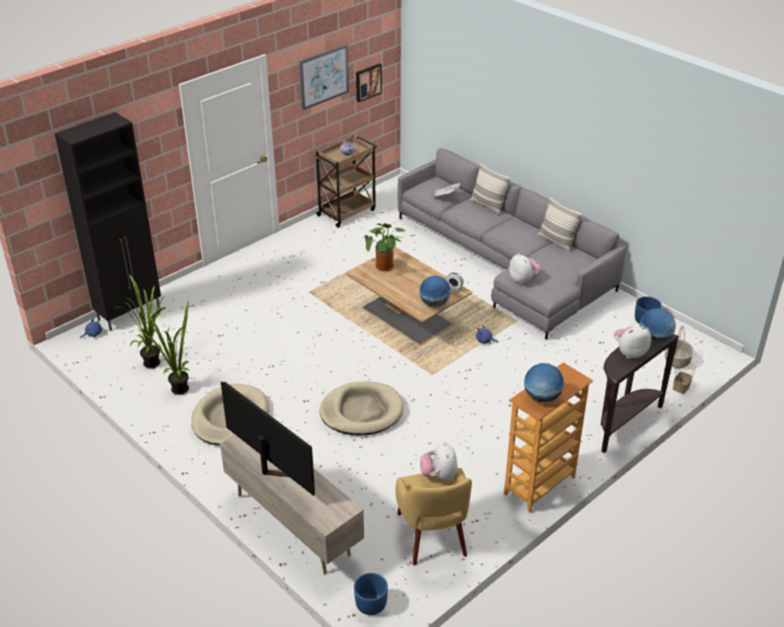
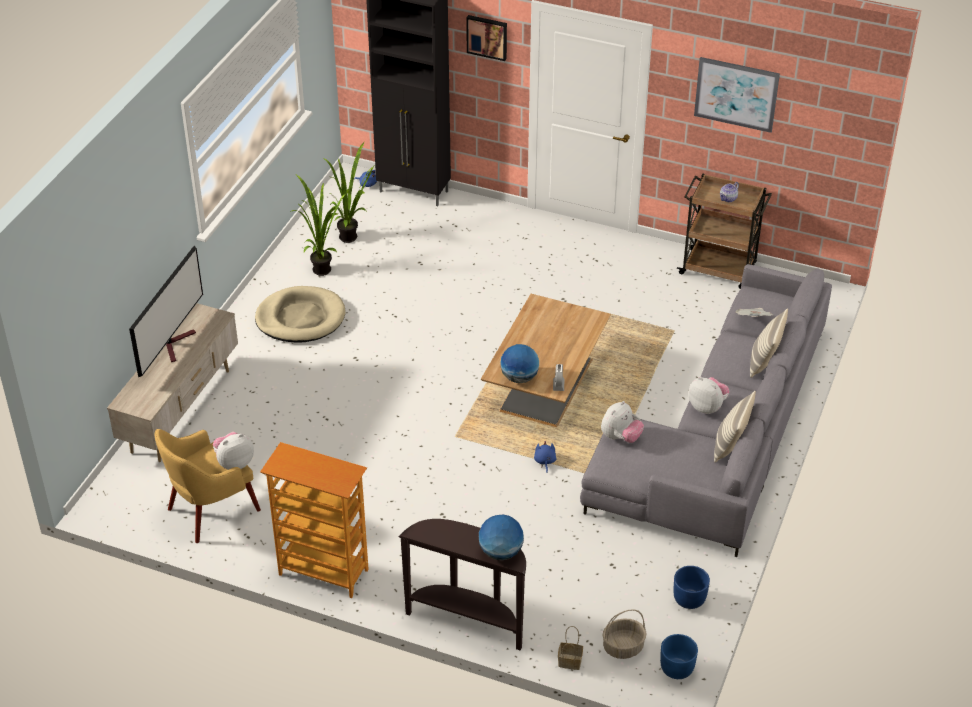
camera: 65 degrees right, 5 degrees up
(361, 412) = (362, 403): beige dog bed -> none
(367, 82) = (808, 137): picture -> picture (487, 36)
(370, 605) = (107, 495): blue planter -> blue planter (676, 668)
(385, 268) = (561, 319): potted plant -> none
(542, 397) = (297, 465): globe -> none
(629, 353) = (460, 535): plush toy -> plush toy (707, 407)

